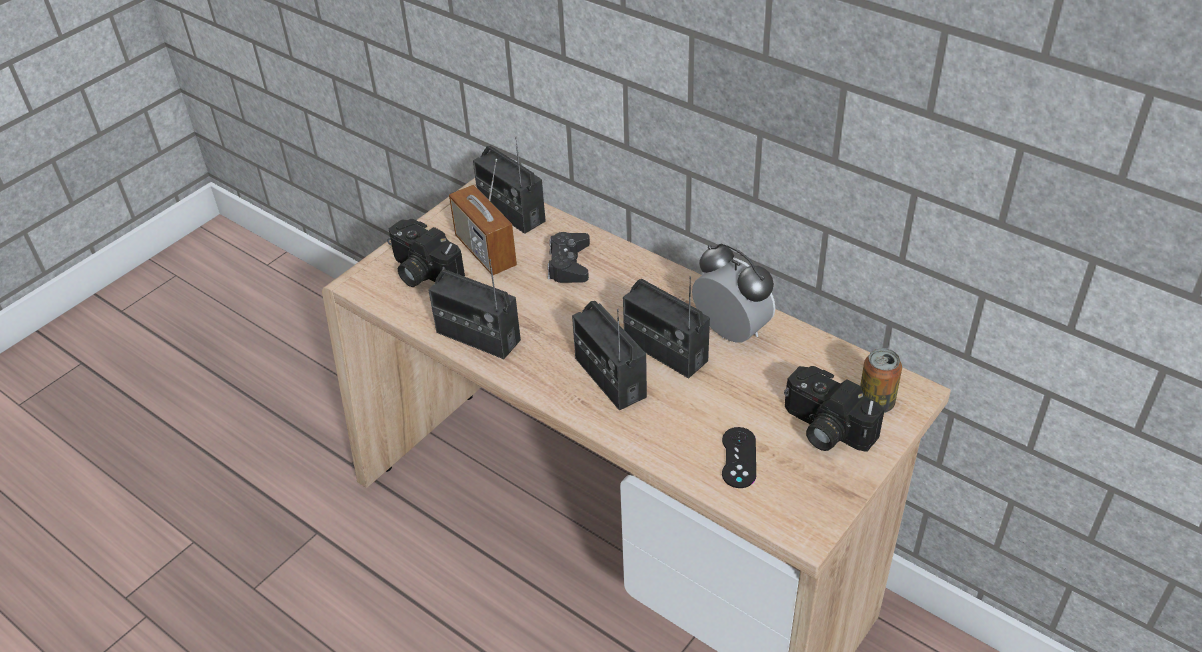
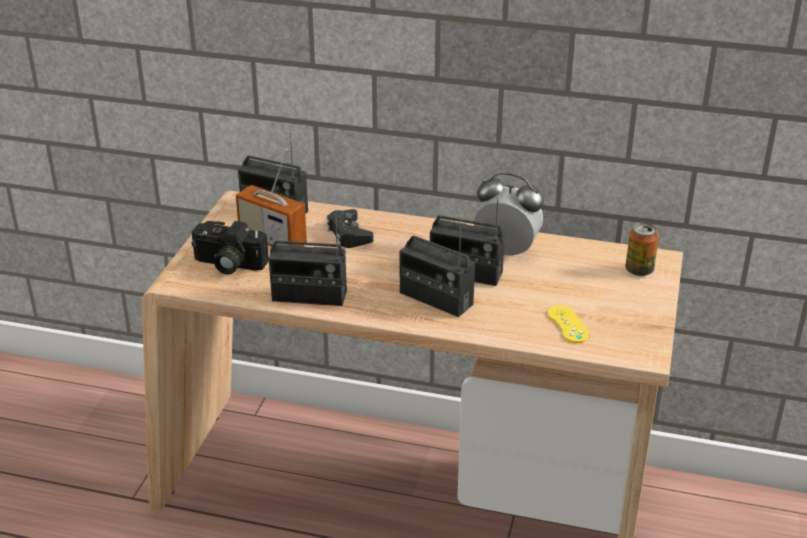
camera: 25 degrees left, 10 degrees down
(739, 457) = (568, 324): black game controller -> yellow game controller
(824, 429) = (615, 293): camera -> none

